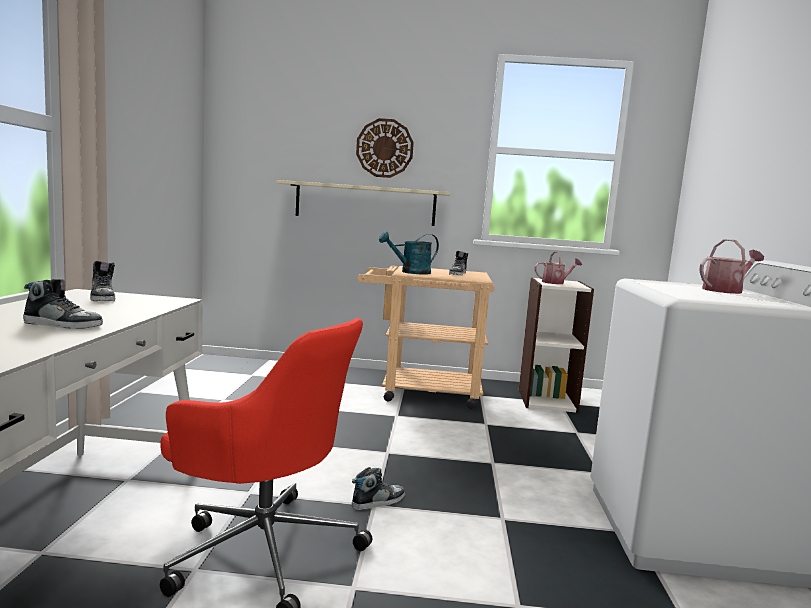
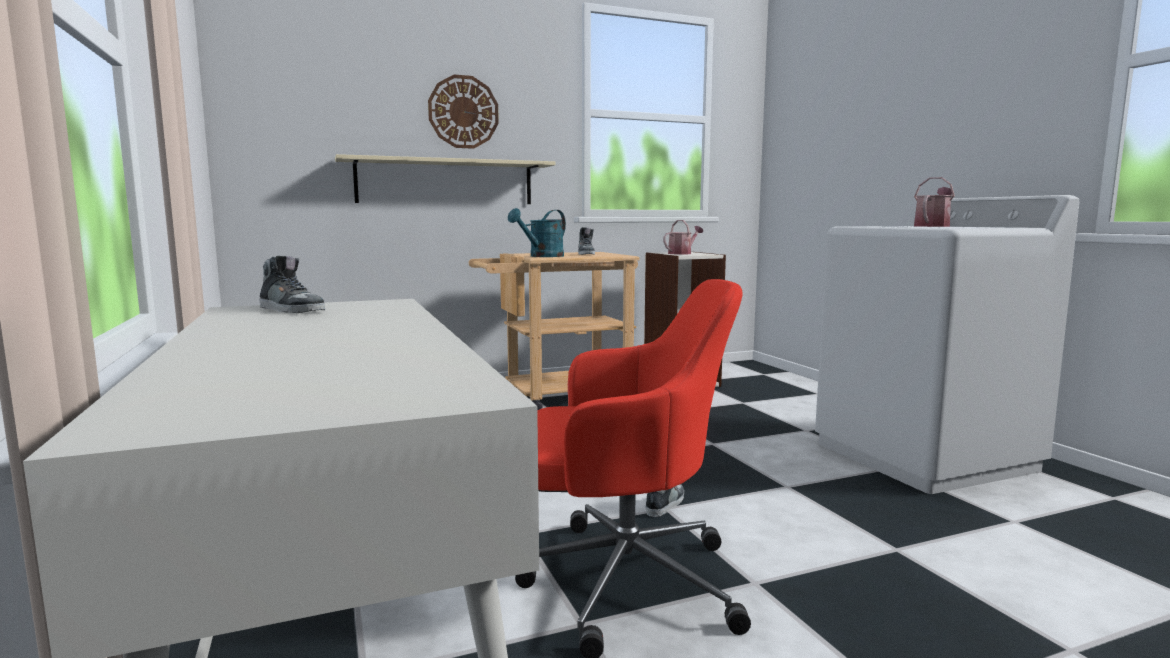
camera: 25 degrees left, 0 degrees up
(63, 324) = (366, 334): shoe -> none

